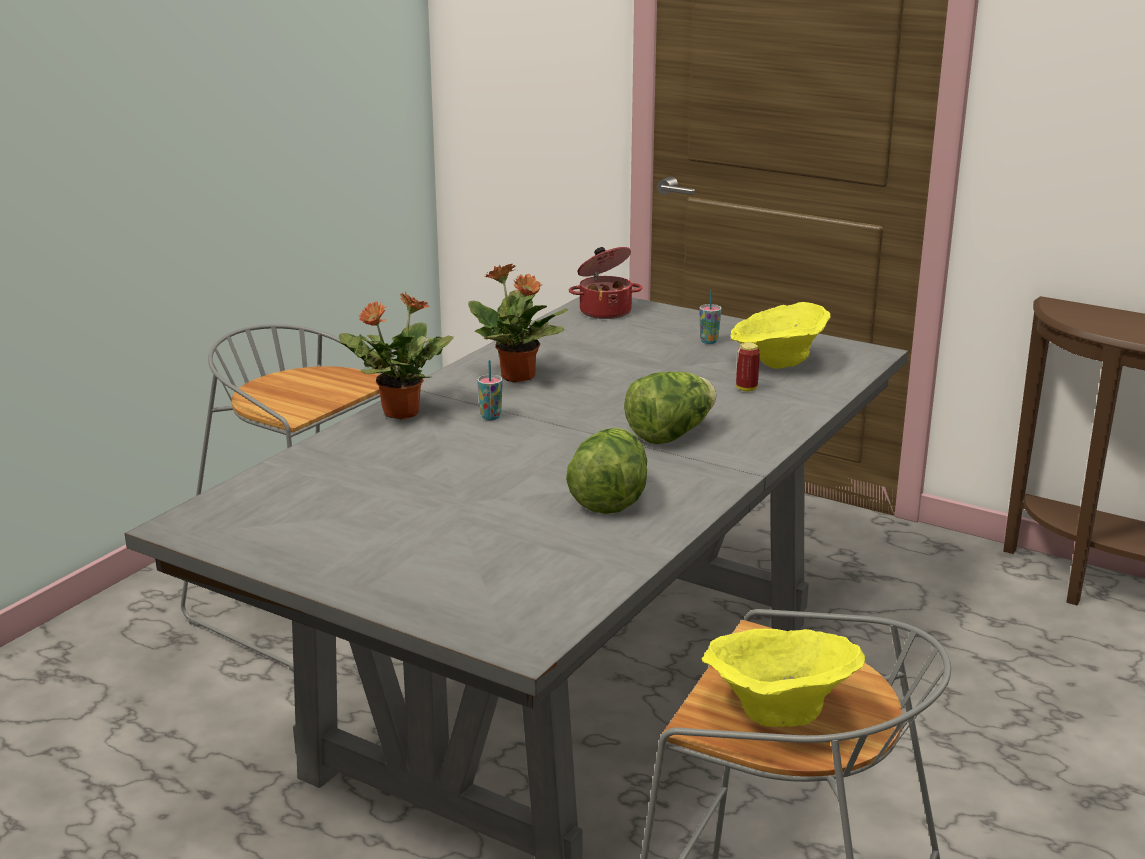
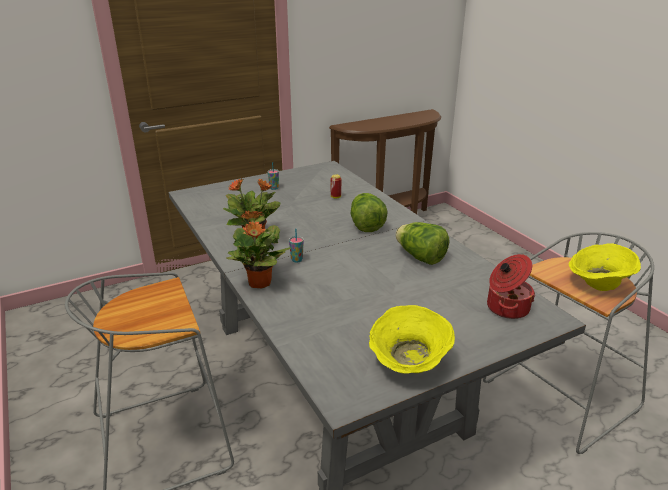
camera: 60 degrees left, 5 degrees up
(605, 311) = (202, 197): cooking pot -> cooking pot (506, 307)
(778, 363) = (316, 183): yellow bowl -> yellow bowl (408, 364)

